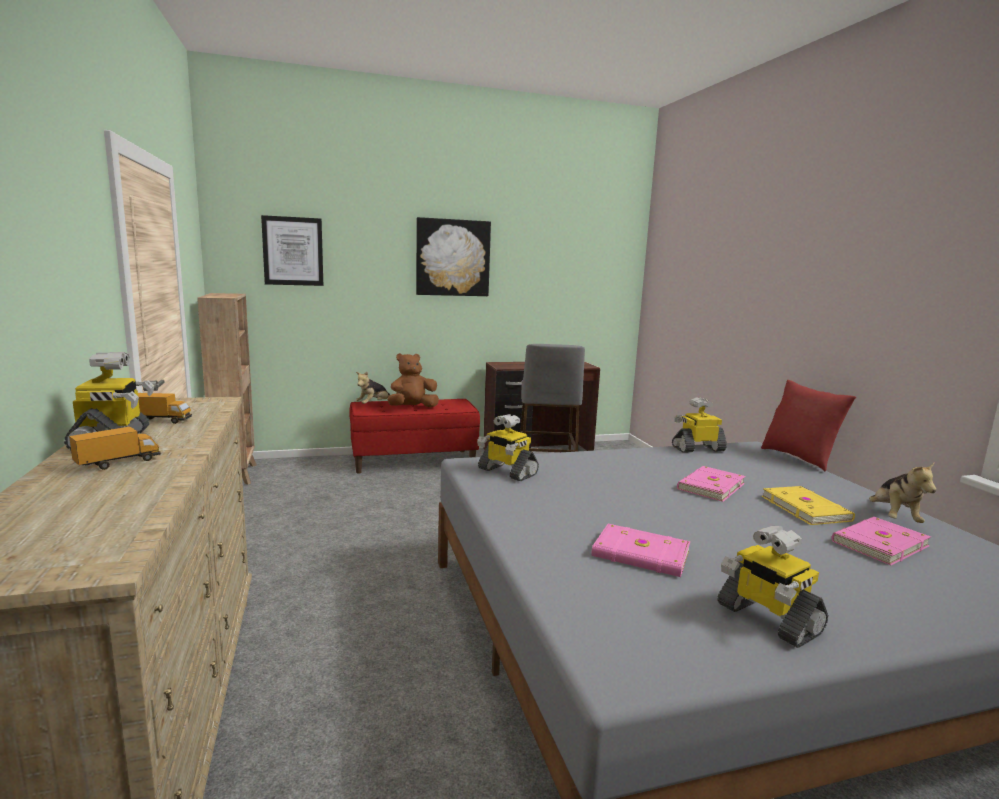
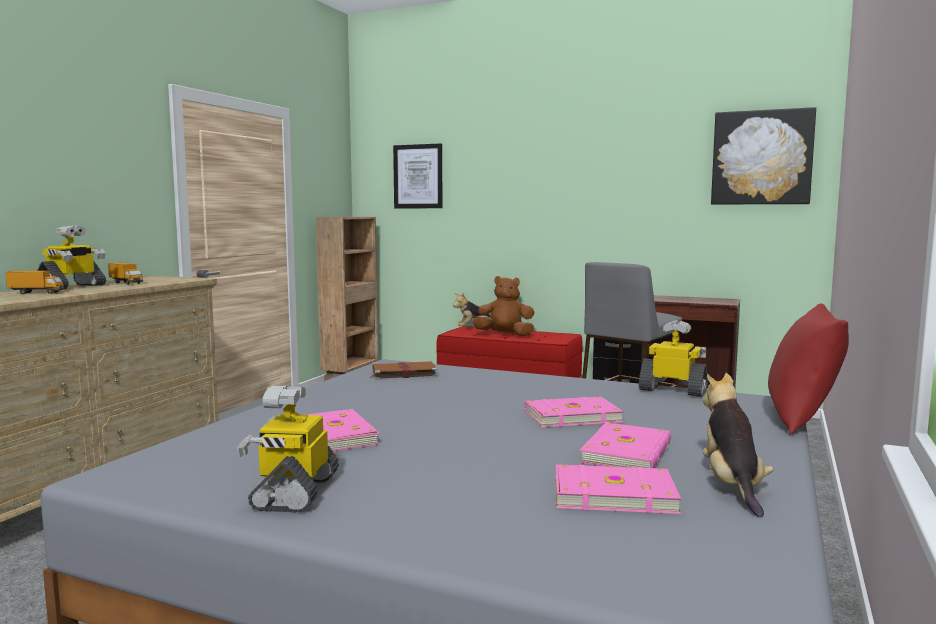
camera: 40 degrees right, 5 degrees down
(452, 258) = (568, 173): picture -> picture (761, 157)
(506, 472) = (402, 373): toy robot -> brown book
(806, 508) = (629, 452): yellow book -> pink book
(893, 517) = (732, 486): plush toy -> plush toy turned 135 degrees clockwise

